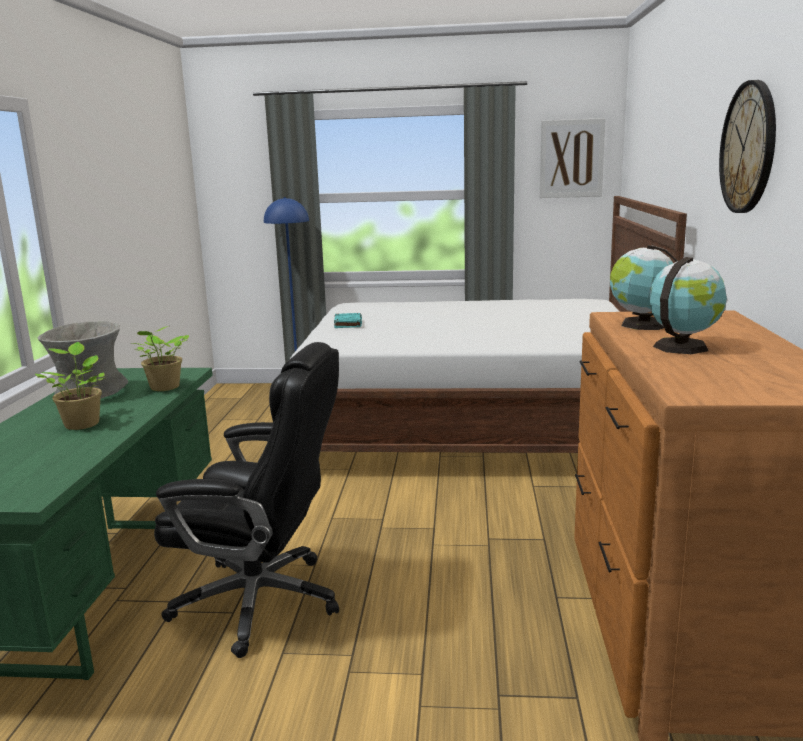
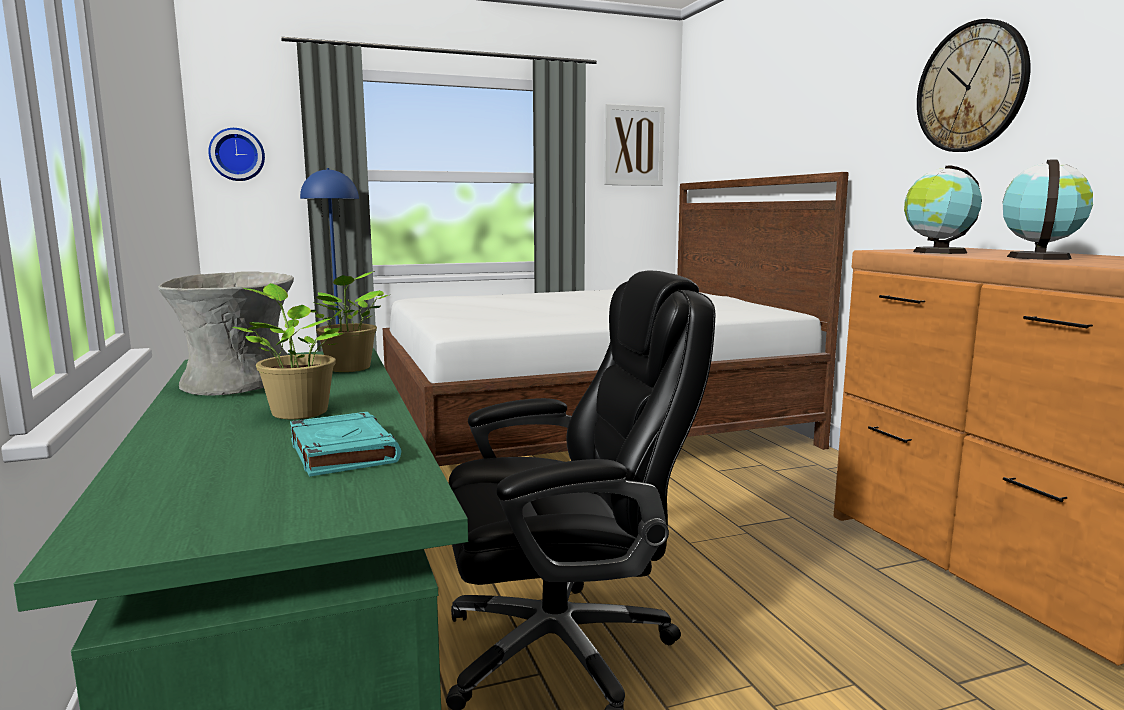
camera: 25 degrees left, 5 degrees down
(227, 186) = (237, 154): none -> wall clock
(348, 323) = (453, 311): turquoise book -> turquoise book (342, 451)

